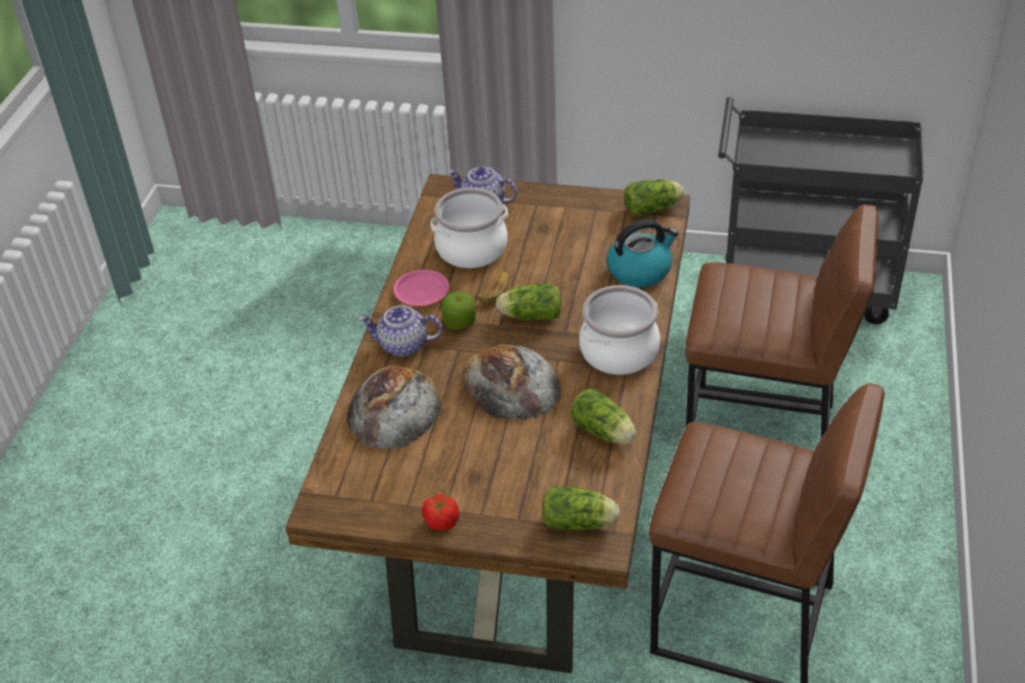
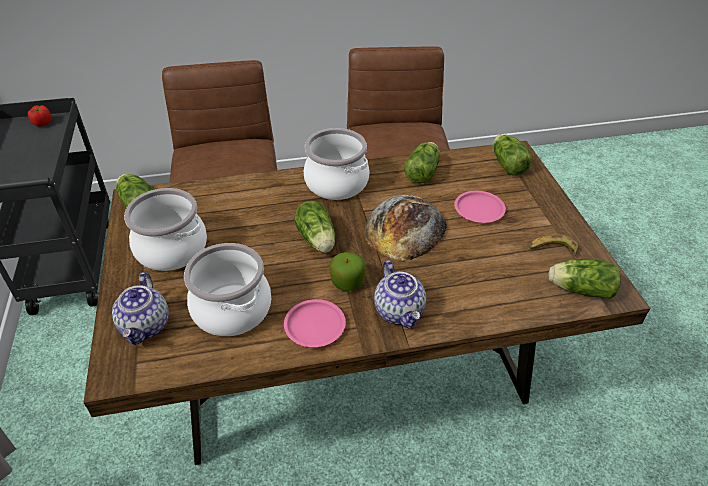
camera: 115 degrees left, 0 degrees up
(343, 482) = (578, 289): none -> lettuce
(394, 408) = (479, 288): bread -> none
(441, 521) = (563, 223): tomato -> tomato (42, 123)
(495, 291) = (292, 271): banana -> banana (552, 249)
(506, 456) = (479, 209): none -> pink plate
(570, 223) = (171, 250): none -> cooking pot
(640, 270) = (231, 193): kettle -> none

